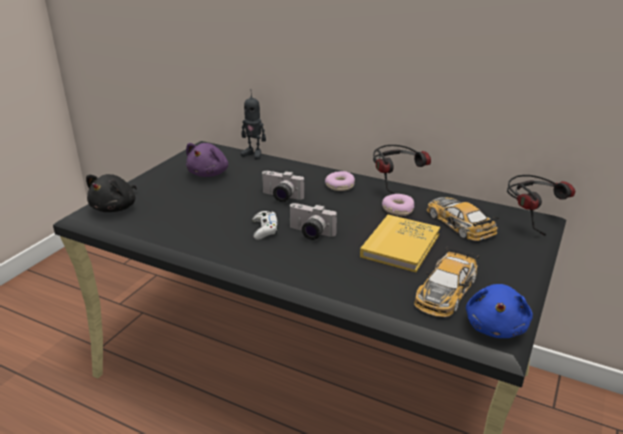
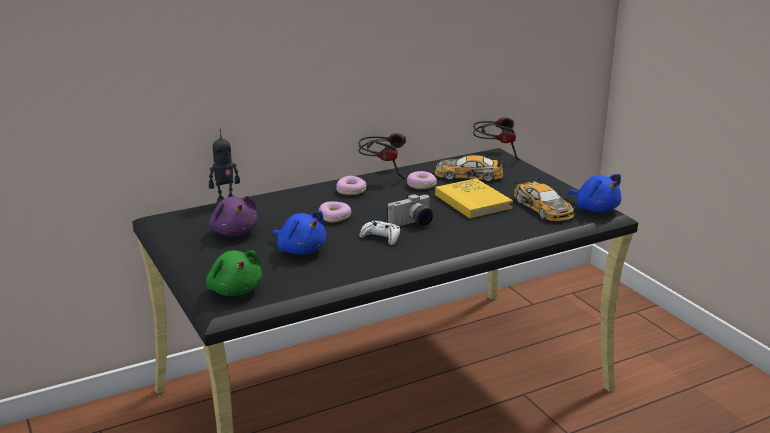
camera: 55 degrees left, 5 degrees down
(116, 207) = (234, 290): black plush toy -> green plush toy
(205, 206) = (300, 250): none -> blue plush toy
(280, 197) = (334, 217): camera -> donut

